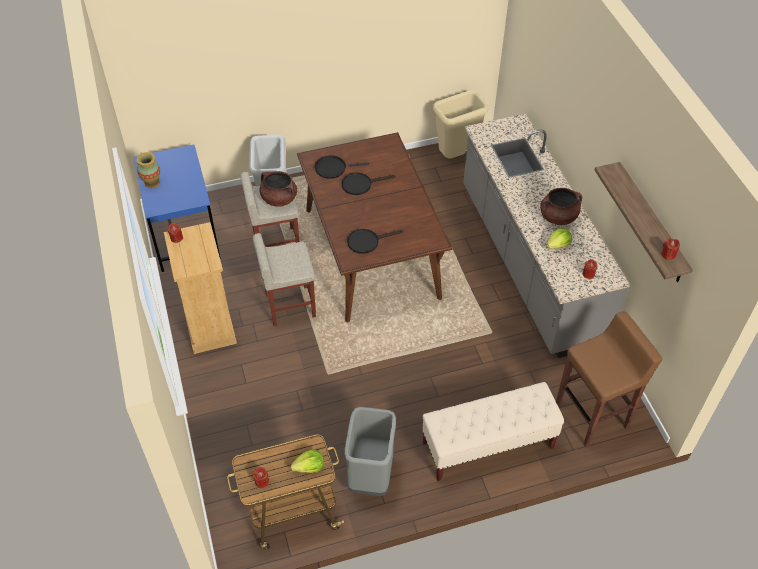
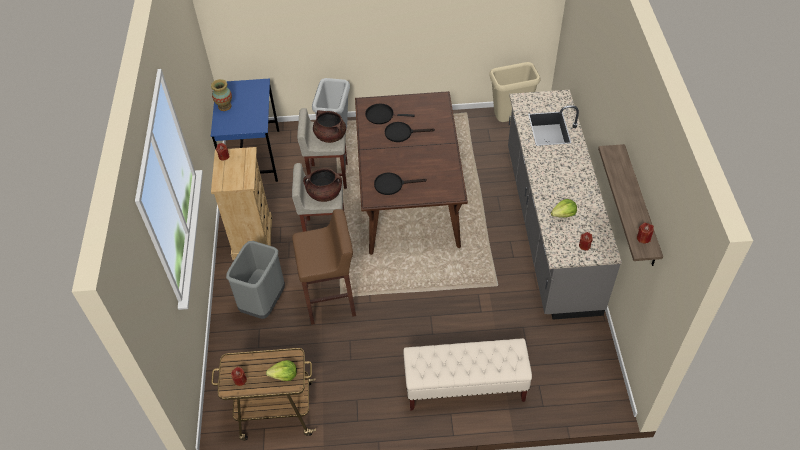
camera: 15 degrees right, 0 degrees up
(370, 474) = (352, 393): grey trash can -> grey trash can (263, 302)
(558, 217) = (571, 188): brown cooking pot -> brown cooking pot (324, 194)
(592, 415) = (570, 378): brown stool -> brown stool (331, 300)

